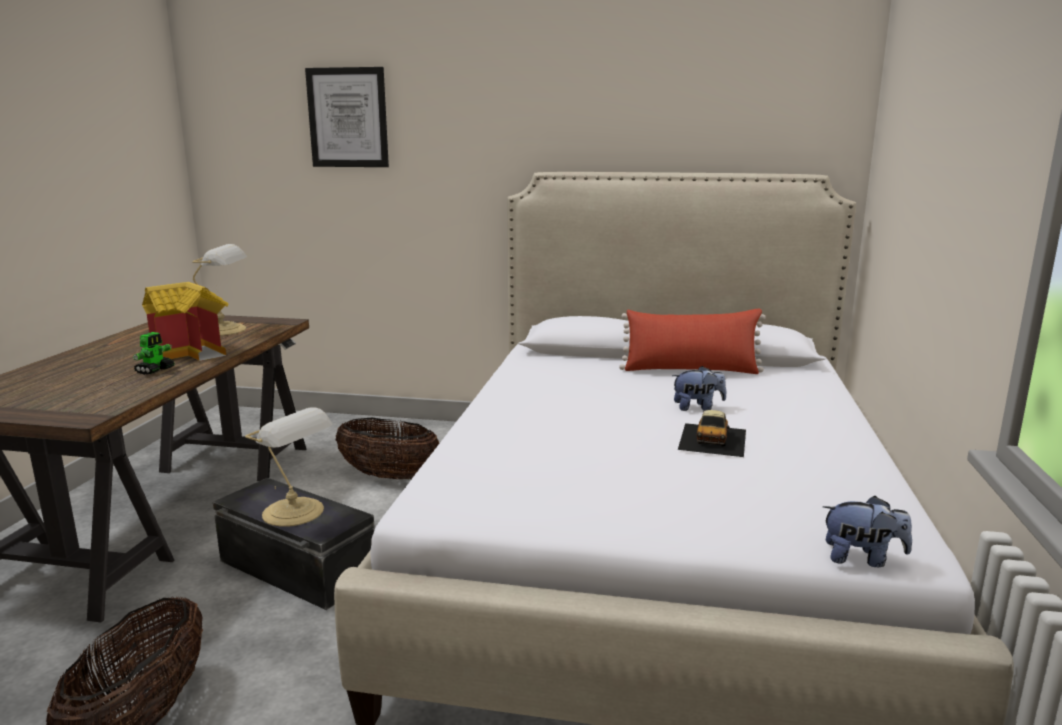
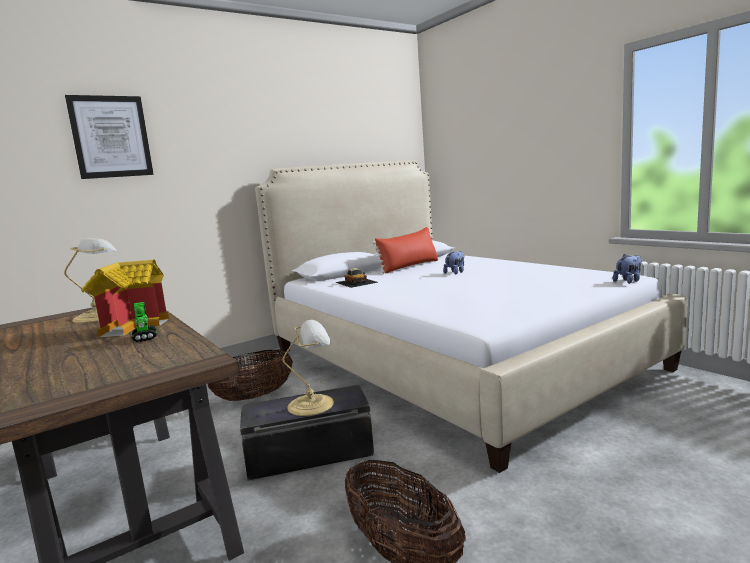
camera: 45 degrees left, 5 degrees down
(713, 439) = (495, 276): toy car -> toy car (356, 282)

